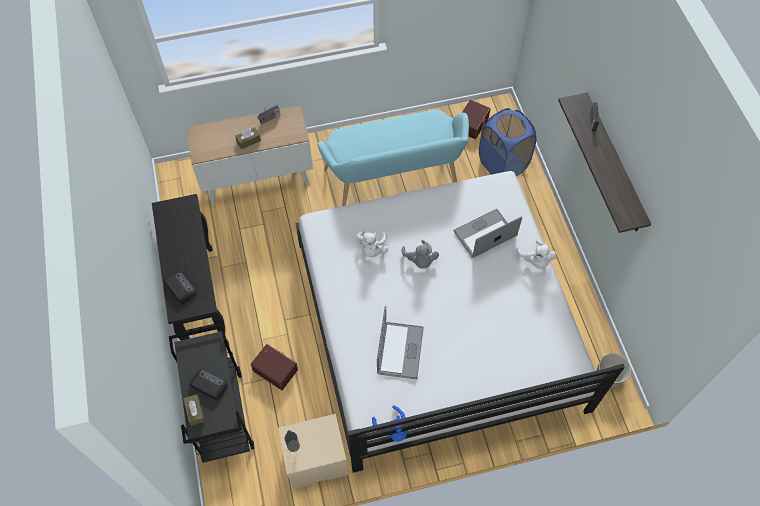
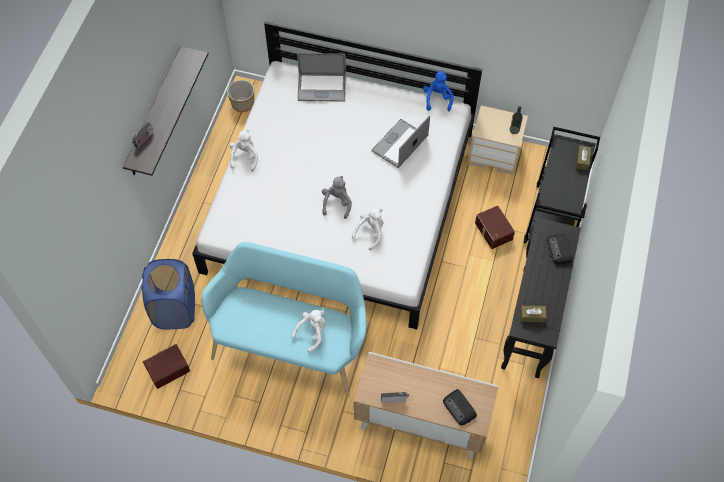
camera: 150 degrees left, 0 degrees up
(208, 385) = (565, 173): radio -> radio (459, 408)
(248, 141) = (428, 384): brown tissue box -> brown tissue box (532, 316)
(365, 144) = (312, 333): none -> white plush toy
(485, 234) = (268, 197): laptop -> laptop (321, 88)

